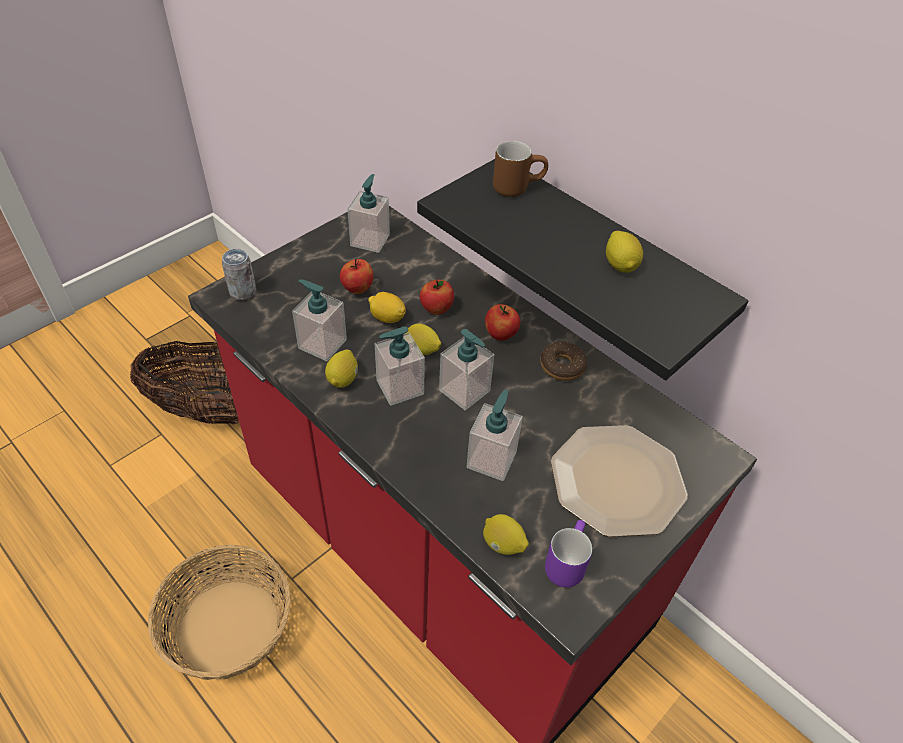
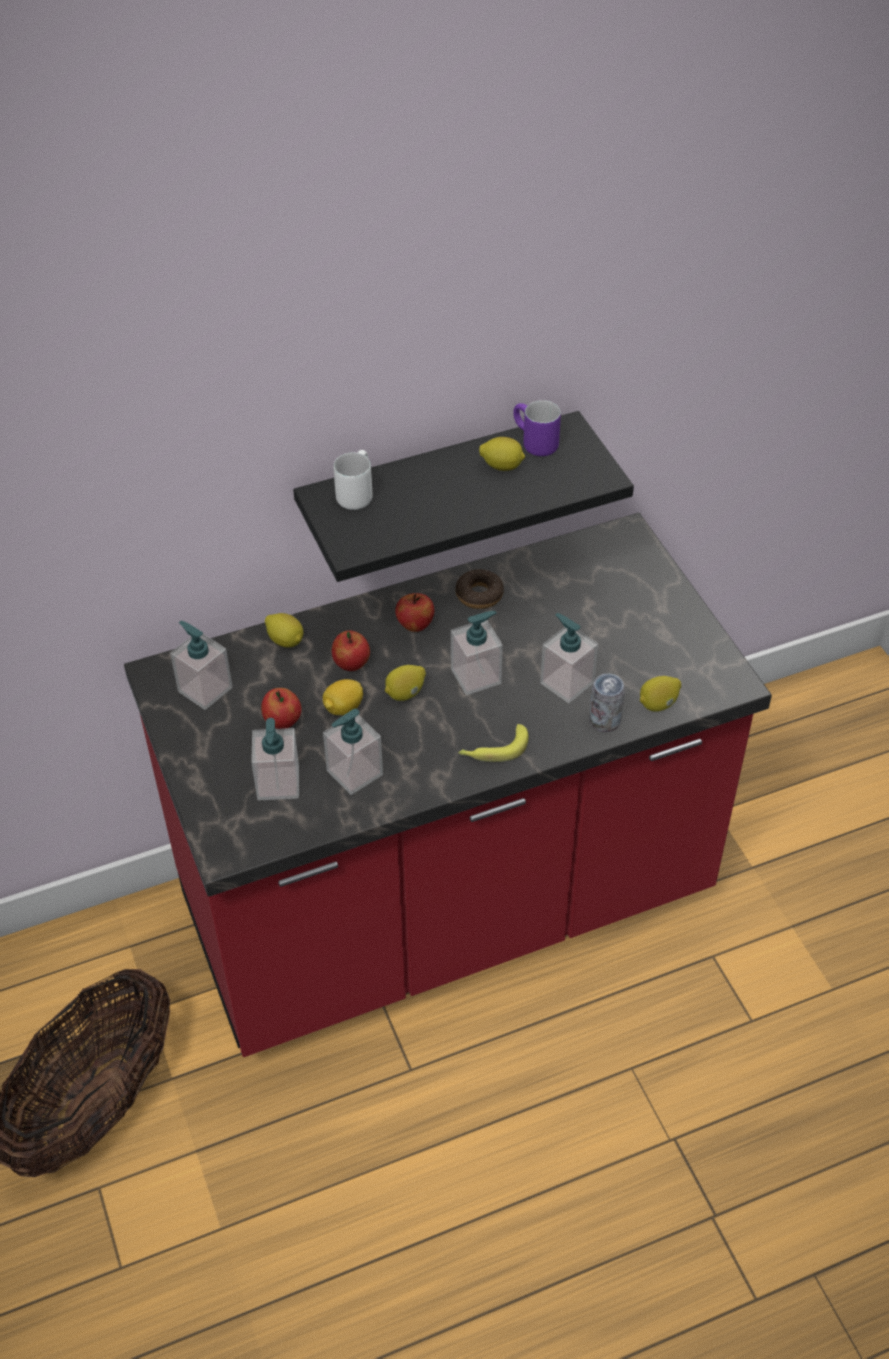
camera: 65 degrees left, 0 degrees up
(229, 626) = (445, 1152): basket -> none
(243, 292) = (230, 828): can -> can (604, 721)
(343, 379) = (414, 767): lemon -> lemon (285, 640)
(384, 427) = (493, 750): none -> banana
(399, 387) = (448, 724): soap dispenser -> soap dispenser (278, 783)
(517, 186) = (354, 493): brown mug -> white mug
(564, 561) = (689, 670): purple mug -> purple mug (532, 444)
(616, 482) = (626, 608): plate -> none

